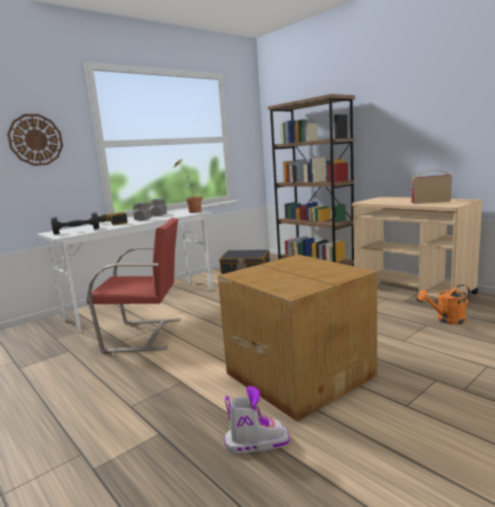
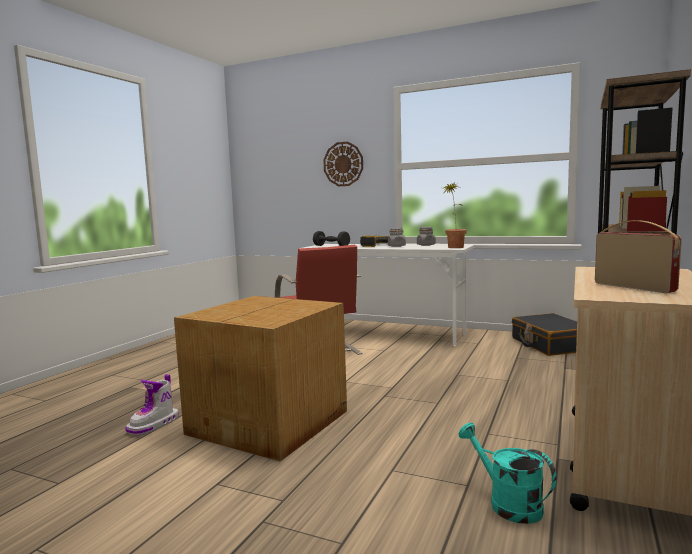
camera: 65 degrees right, 5 degrees down
(256, 442) = (154, 425): boot -> boot turned 60 degrees clockwise
(446, 320) = (507, 503): orange watering can -> turquoise watering can

